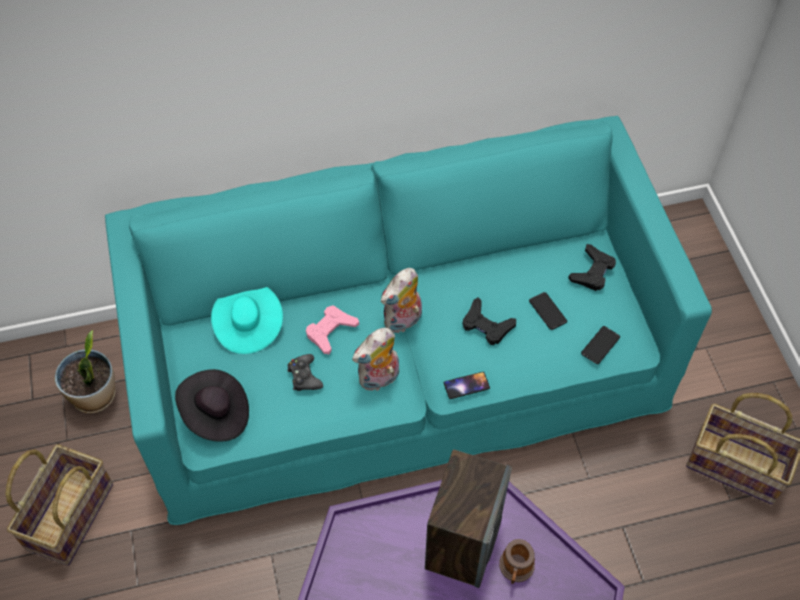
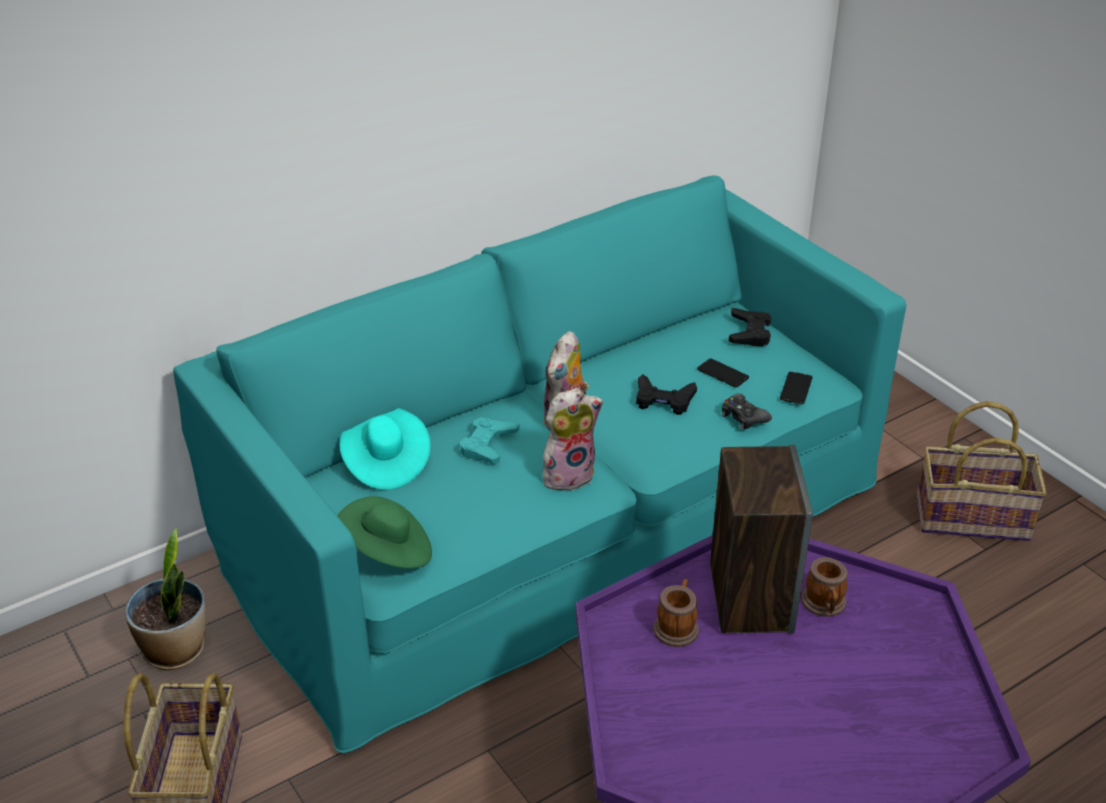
camera: 20 degrees left, 20 degrees down
(216, 414) = (388, 552): black hat -> green hat
(304, 376) = (479, 491): black game controller -> black game controller (743, 417)
(330, 331) = (488, 445): pink game controller -> turquoise game controller
(379, 379) = (568, 474): plush toy -> plush toy turned 150 degrees counterclockwise
(395, 550) = (677, 626): none -> mug
(466, 385) = (672, 455): phone -> none

